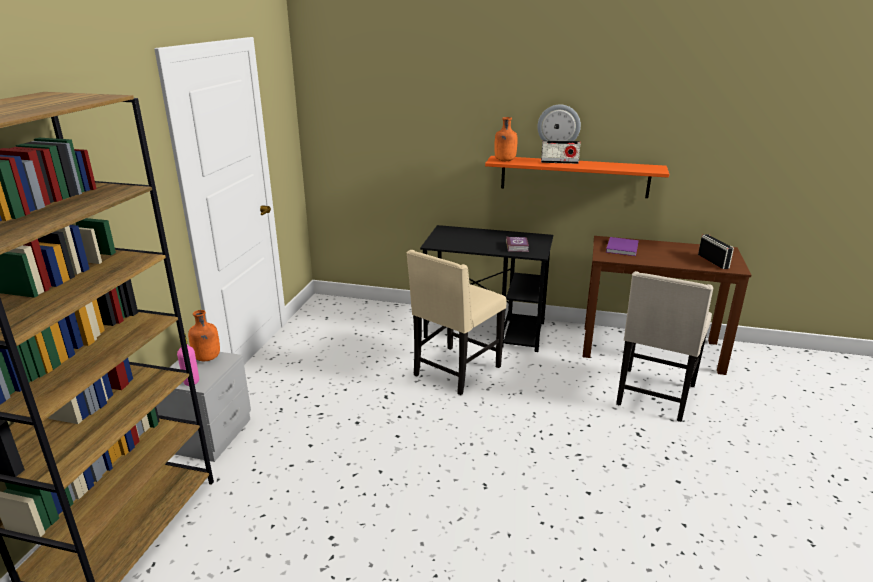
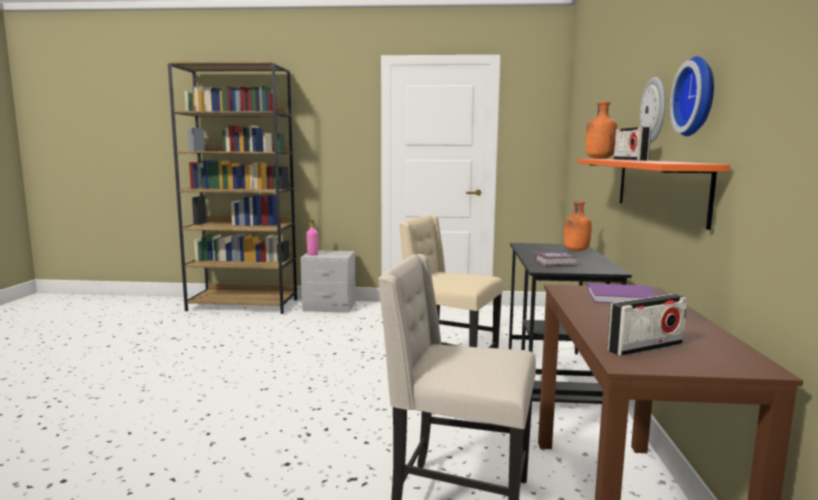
camera: 80 degrees right, 15 degrees down
(207, 358) = (341, 254): orange bottle -> orange bottle (575, 250)
(626, 126) = (698, 97): none -> wall clock

